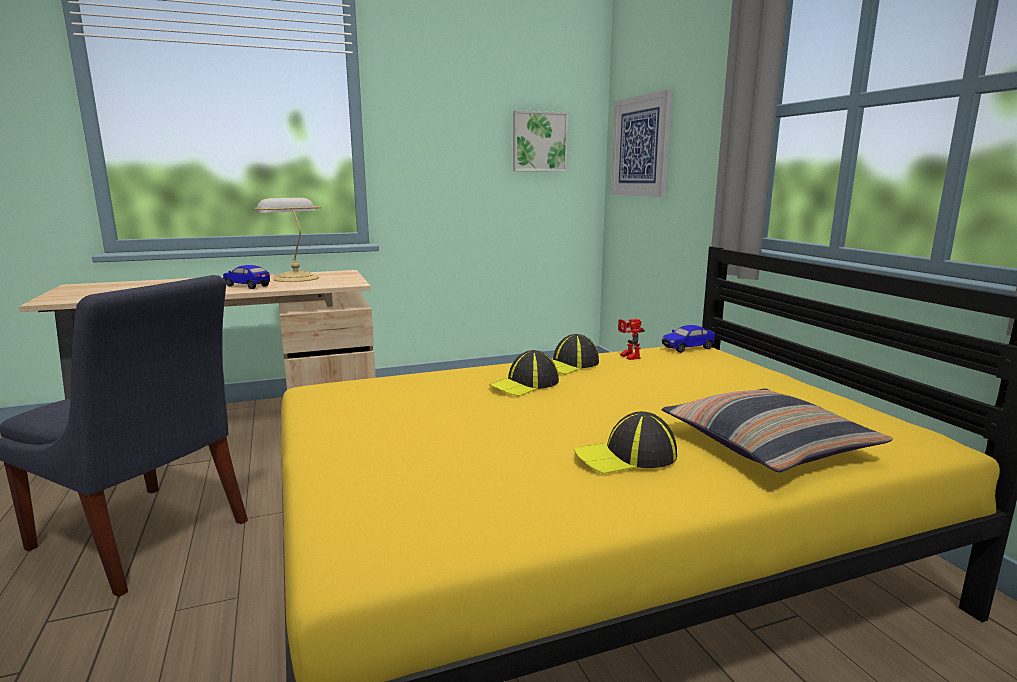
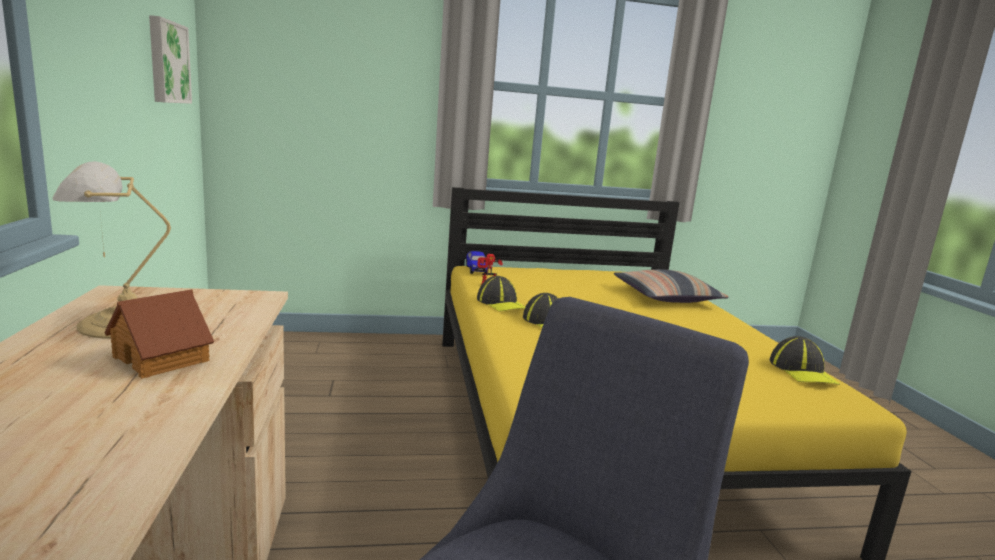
camera: 80 degrees left, 0 degrees up
(247, 286) = (162, 358): toy car -> toy house
(626, 456) = (689, 323): cap -> cap (802, 371)
(640, 146) = (282, 84): picture -> none

